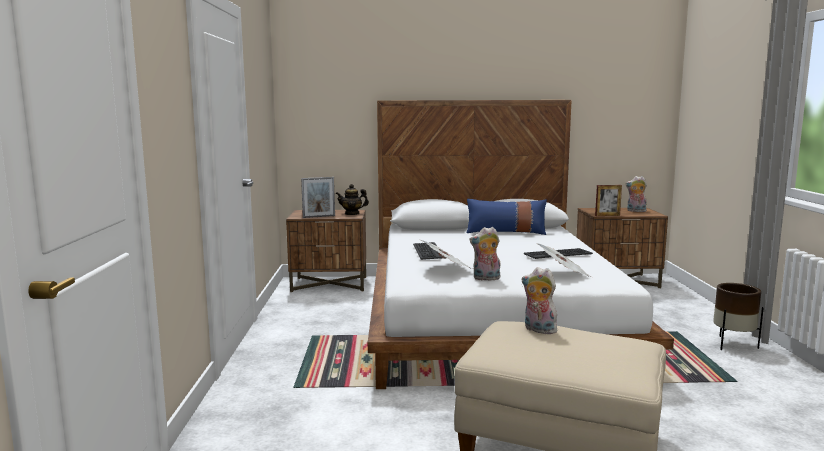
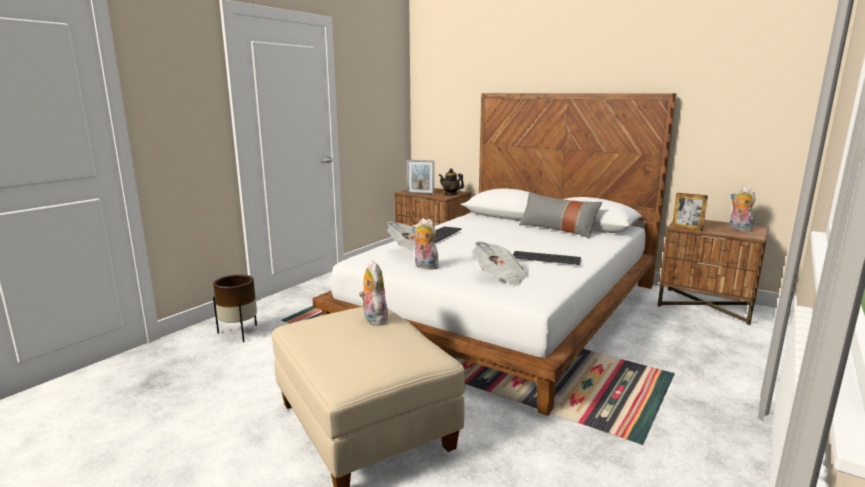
camera: 35 degrees right, 5 degrees up
(506, 232) = (557, 230): blue pillow -> grey pillow
(732, 344) = (719, 407): brown planter -> brown planter (239, 333)

